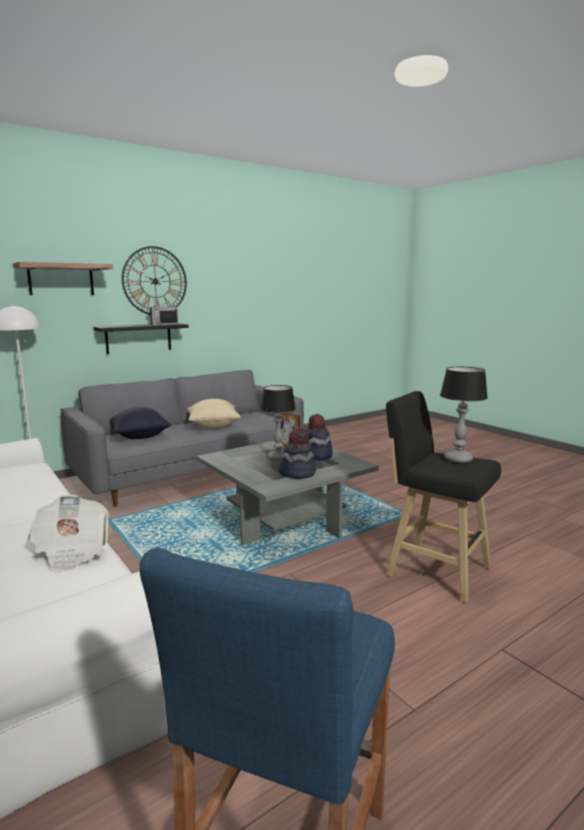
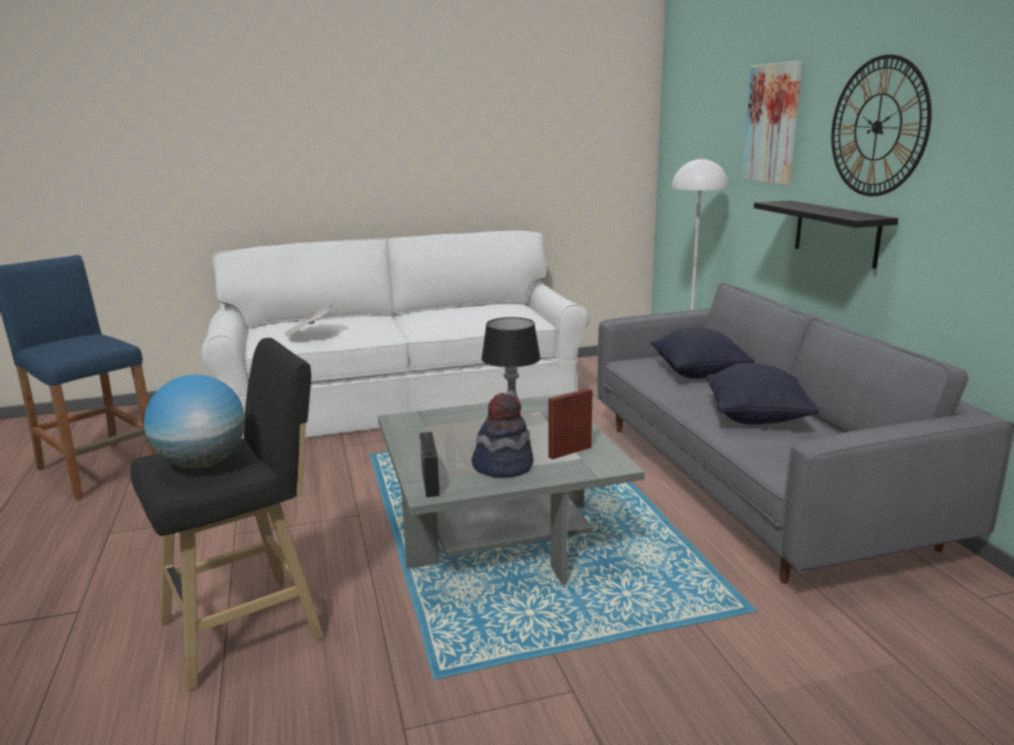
camera: 110 degrees right, 5 degrees up
(61, 279) = (773, 124): shelf -> picture
(164, 324) = (842, 214): radio -> radio (430, 481)
(213, 426) = (756, 418): beige pillow -> black pillow
(297, 473) = (435, 441): hat -> none
(457, 459) = (202, 463): table lamp -> globe

